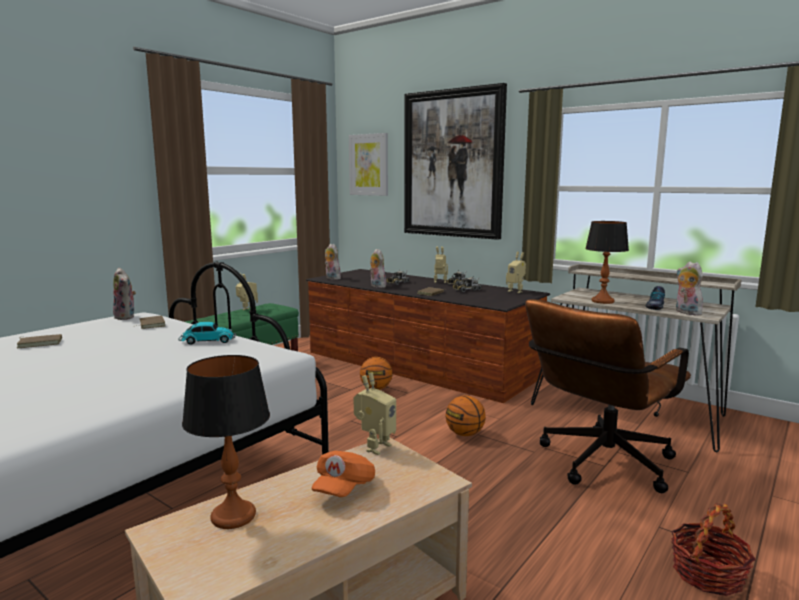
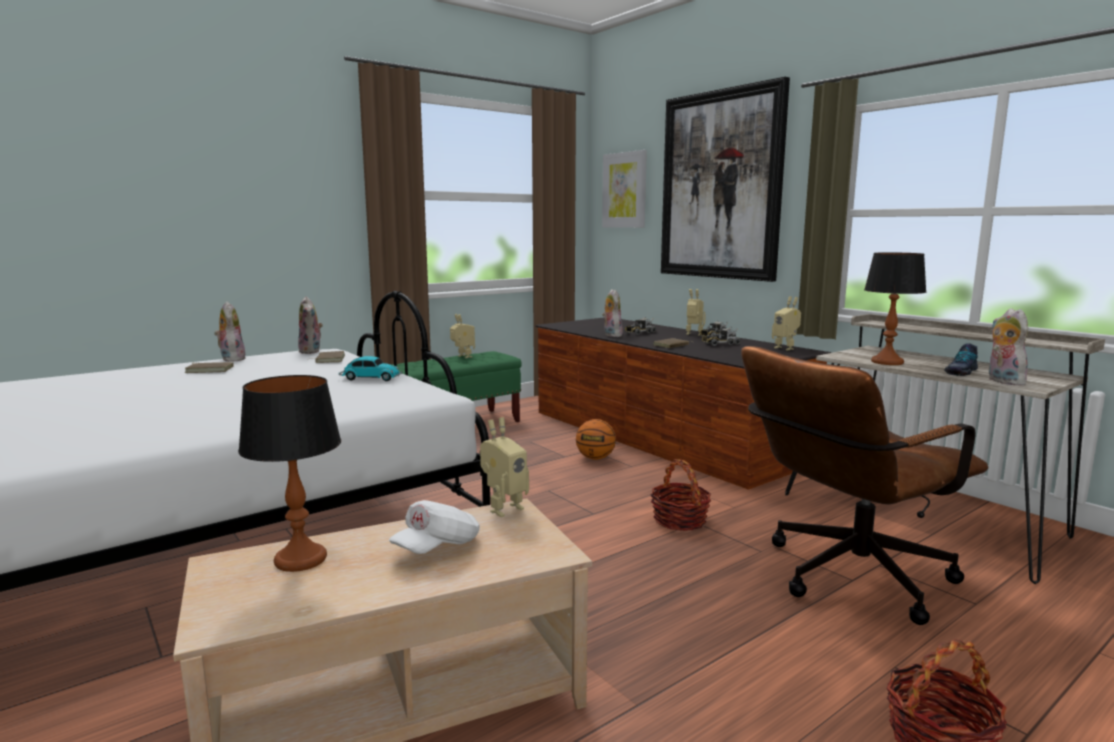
camera: 15 degrees right, 0 degrees up
(331, 278) = (565, 325): plush toy -> plush toy (231, 359)
(343, 488) = (437, 547): orange cap -> white cap
(465, 434) = (679, 520): basketball -> basket

